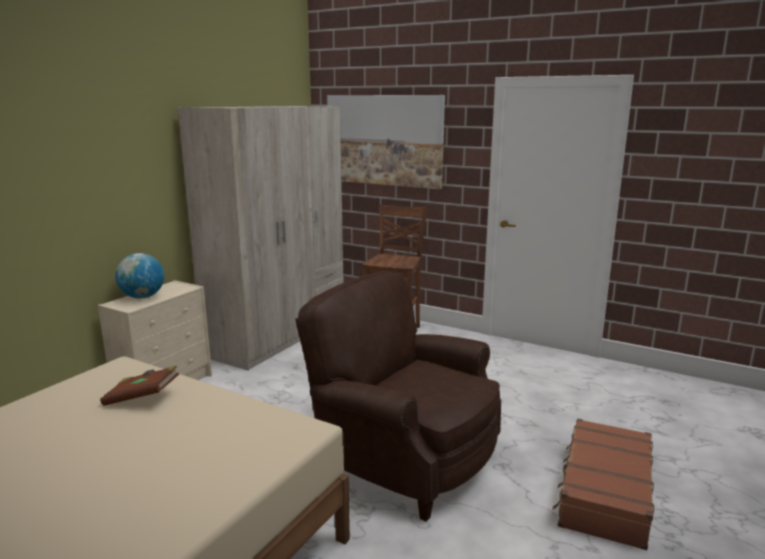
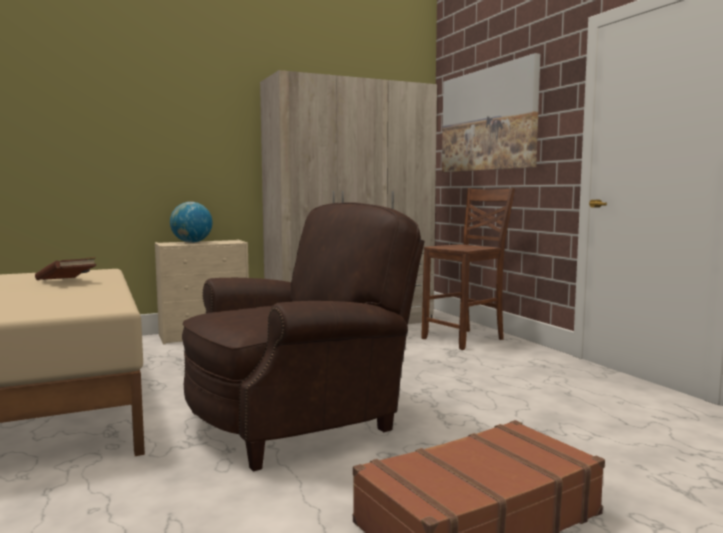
camera: 35 degrees right, 10 degrees down
(402, 457) = (299, 419): brown armchair -> brown armchair turned 75 degrees clockwise

